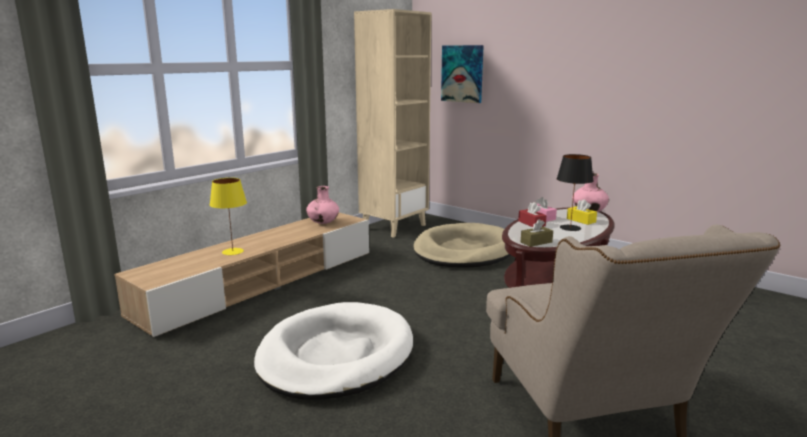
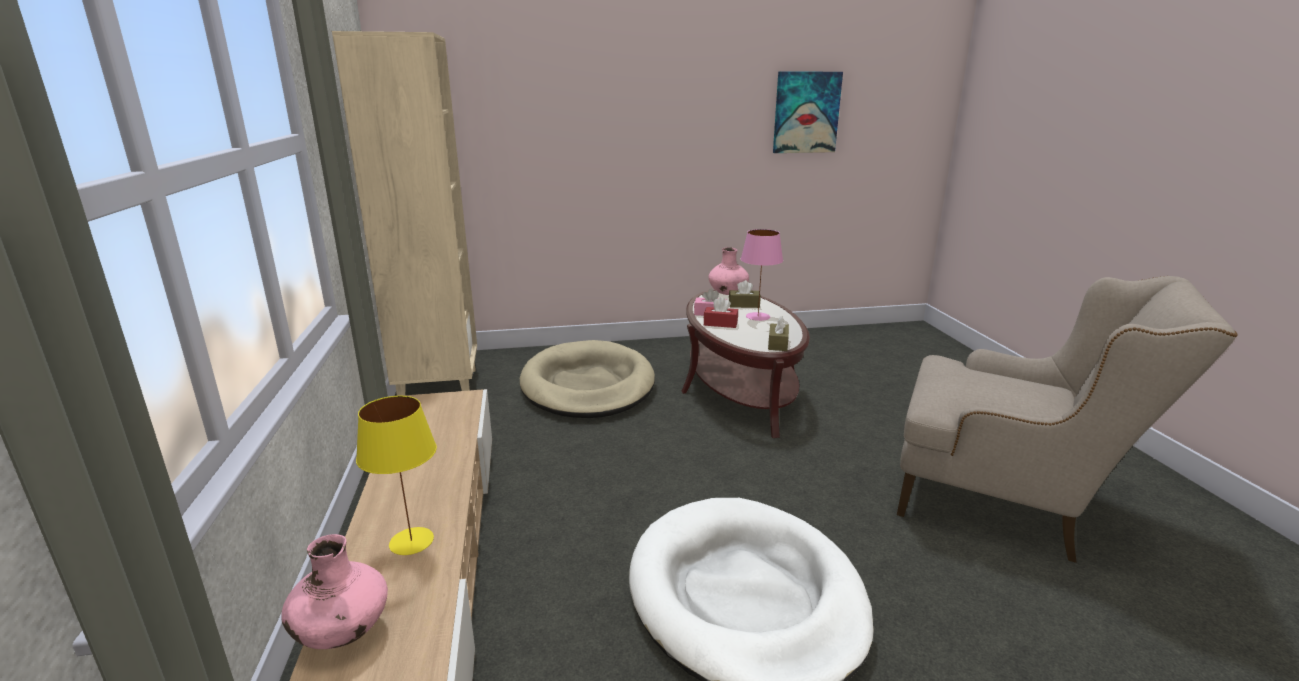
camera: 50 degrees left, 5 degrees up
(323, 223) = (435, 421): pink vase -> pink vase (342, 633)
(462, 73) = (481, 135): picture -> picture (806, 112)
(570, 228) = (758, 316): black table lamp -> pink table lamp
(581, 220) = (744, 305): yellow tissue box -> brown tissue box

